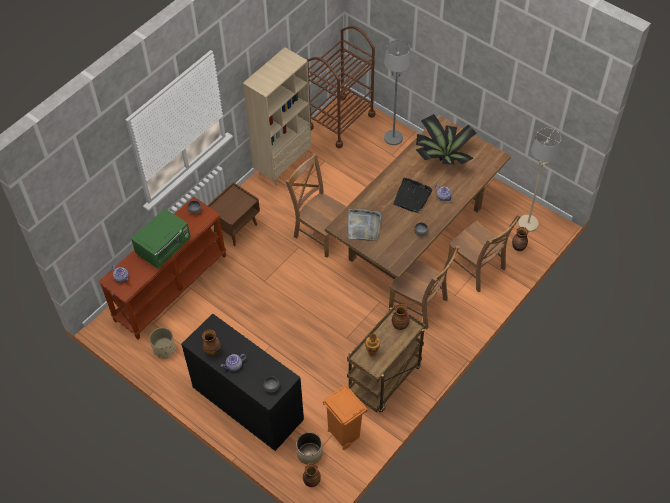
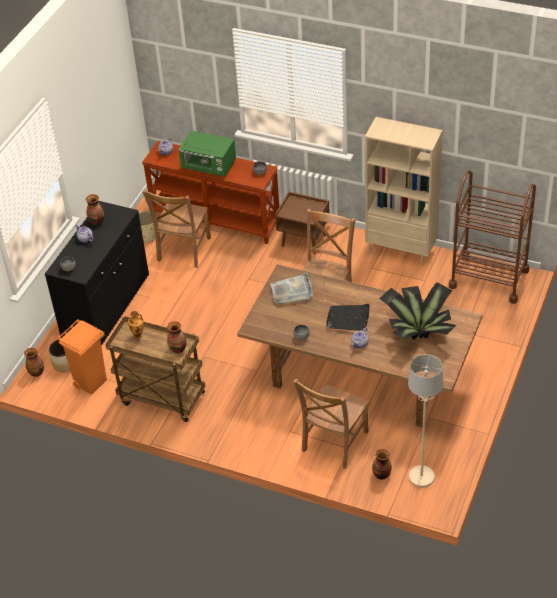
camera: 75 degrees right, 10 degrees down
(393, 138) = (489, 327): grey floor lamp -> none
(420, 305) = (265, 404): brown chair -> brown chair (183, 251)

